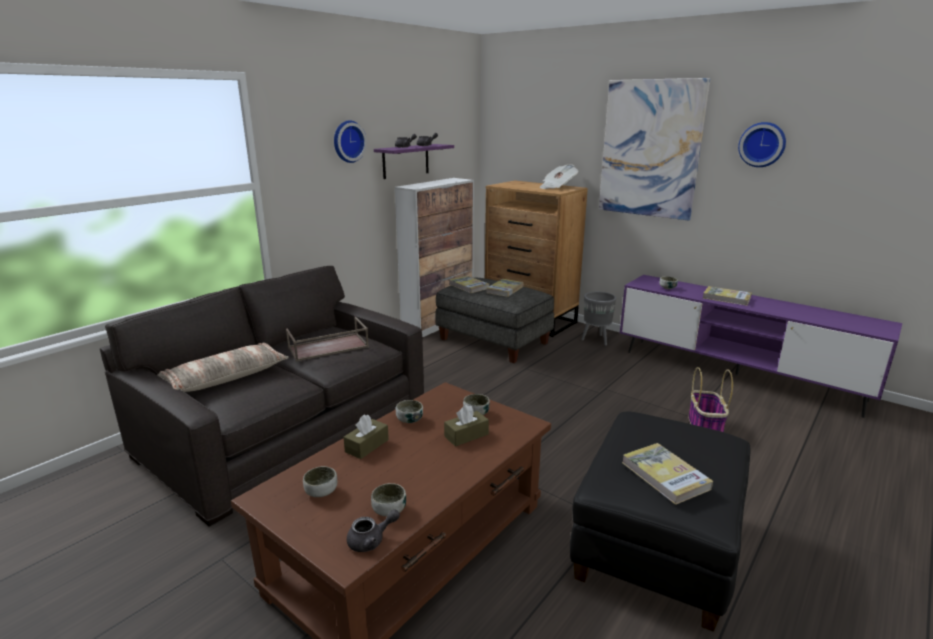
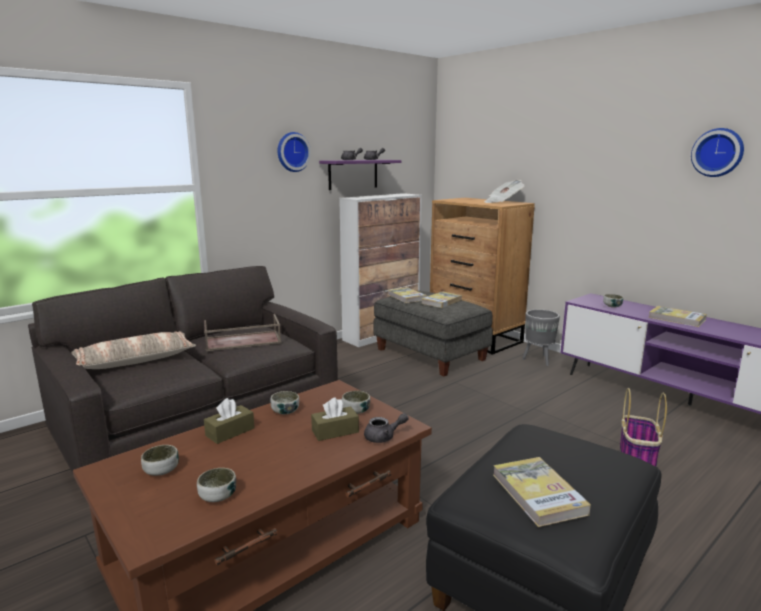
camera: 10 degrees right, 5 degrees down
(371, 540) = (183, 525): grey teapot -> grey teapot (384, 437)
(650, 149) = (598, 162): picture -> none

